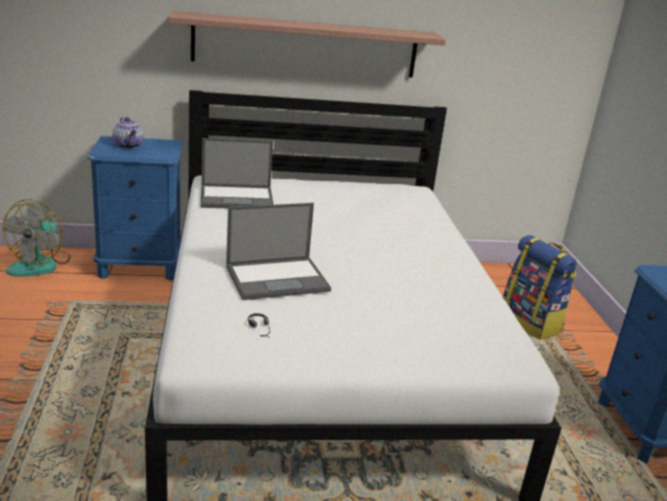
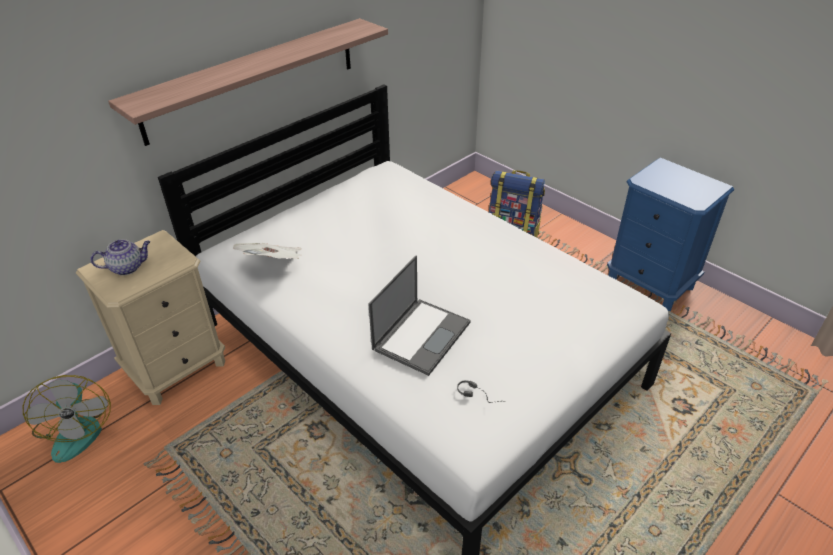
camera: 35 degrees left, 15 degrees up
(128, 146) = (128, 267): teapot -> teapot turned 45 degrees counterclockwise
(140, 266) = (177, 368): blue nightstand -> beige nightstand
(237, 198) = (274, 264): laptop -> newspaper

